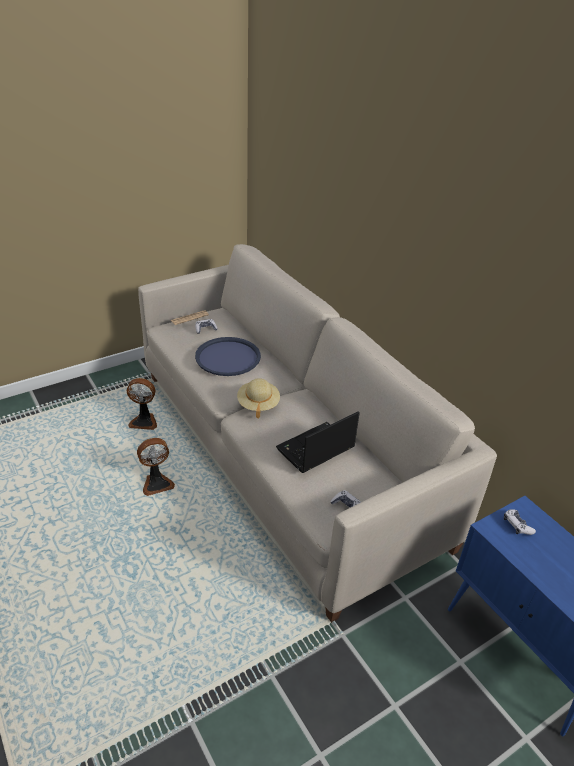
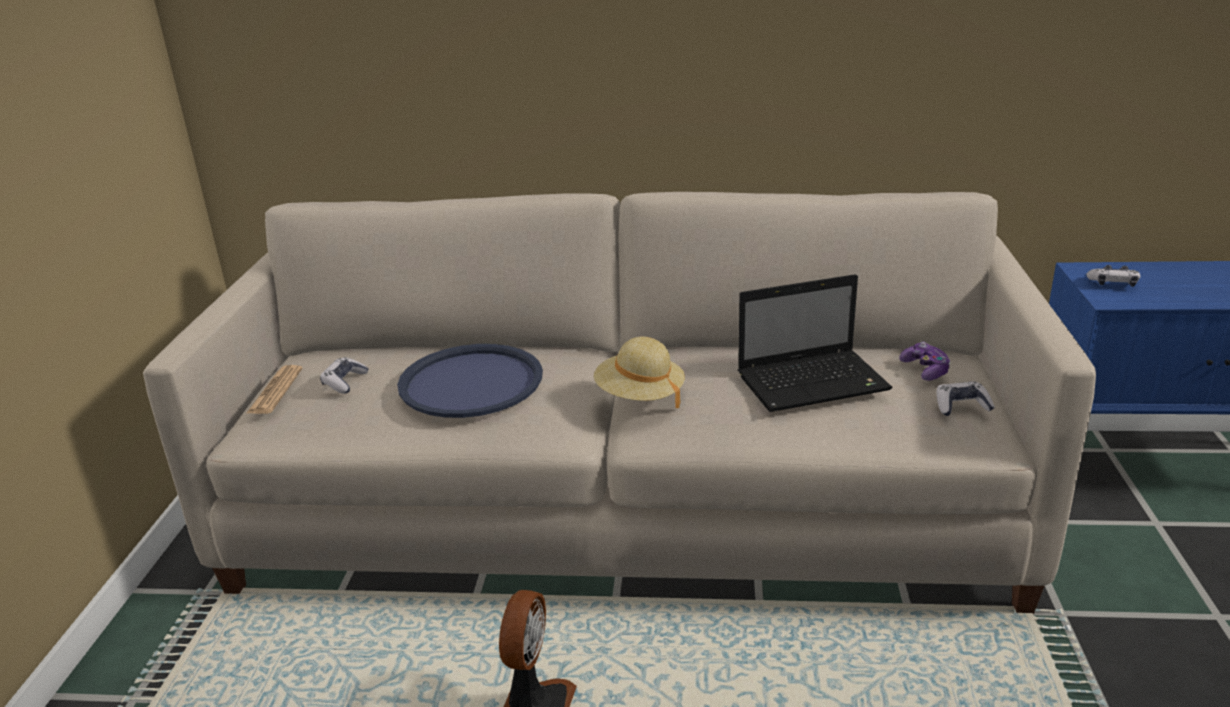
camera: 50 degrees left, 10 degrees down
(144, 421) = (335, 656): fan -> none
(314, 449) = (815, 382): laptop -> laptop turned 105 degrees counterclockwise
(368, 484) = (925, 370): none -> game controller

